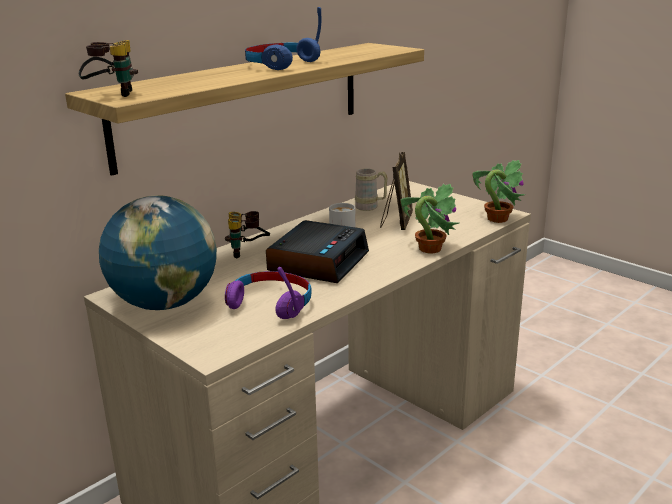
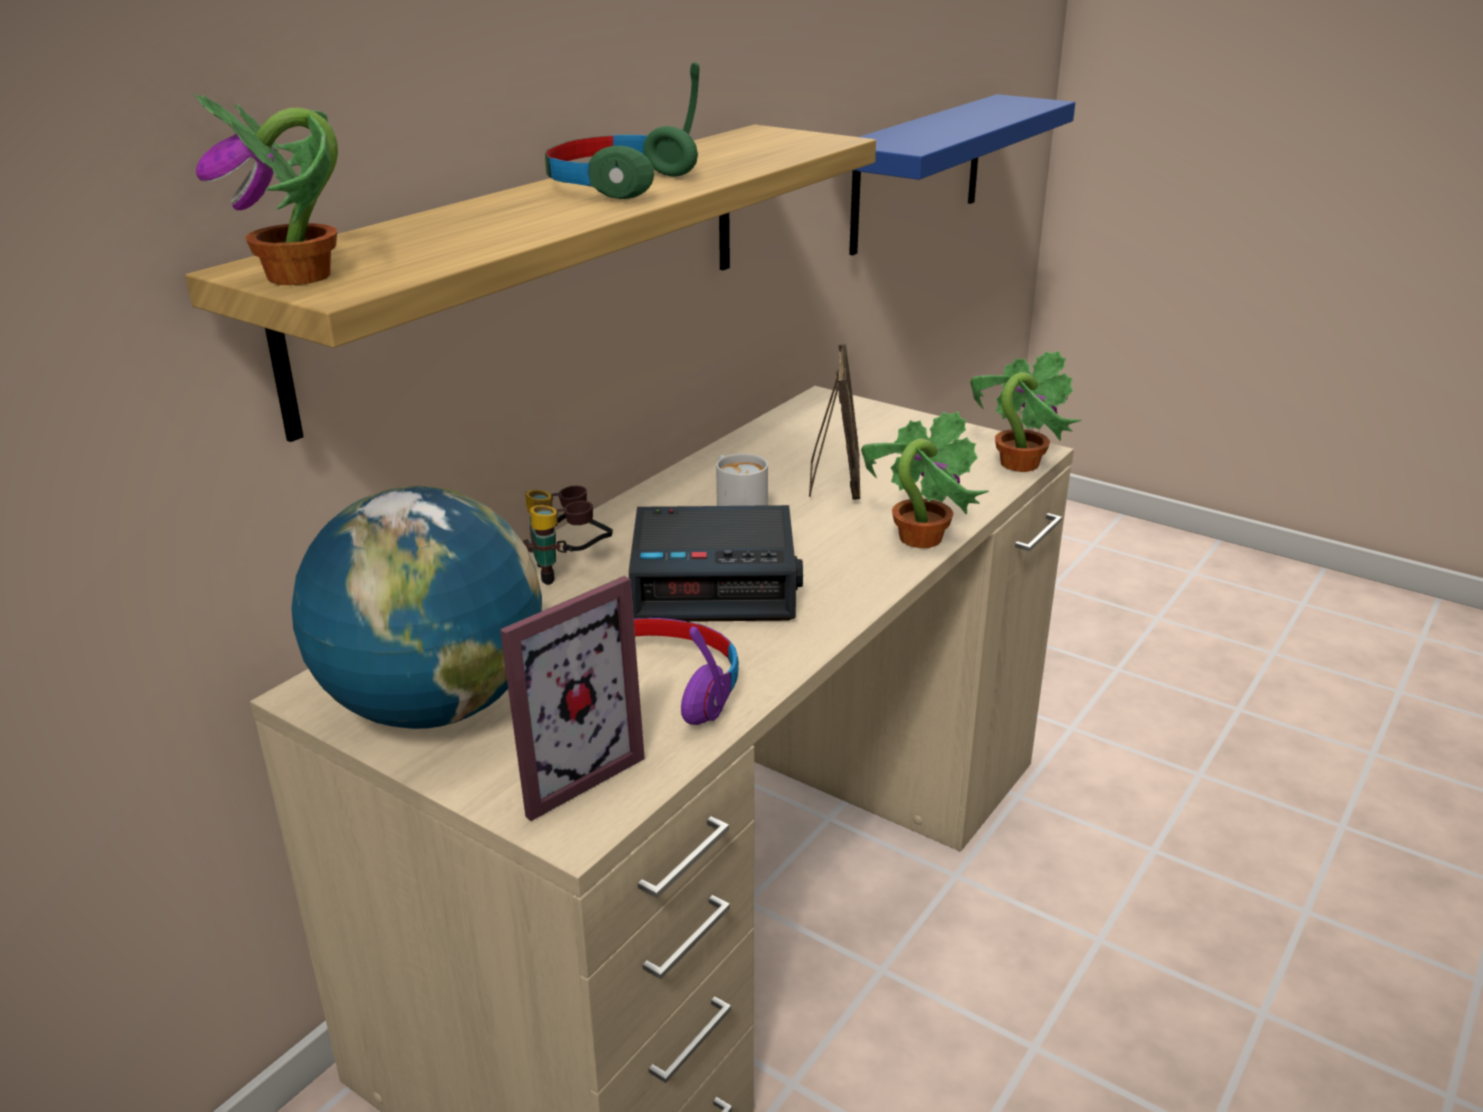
camera: 10 degrees left, 5 degrees up
(112, 94) = (300, 277): binoculars -> potted plant
(215, 333) = (565, 770): none -> picture frame
(280, 64) = (618, 184): blue headphones -> green headphones
(318, 261) = (715, 582): alarm clock -> alarm clock turned 75 degrees clockwise
(371, 207) = (774, 451): beige mug -> none
(471, 73) = (918, 172): none -> blue shelf

